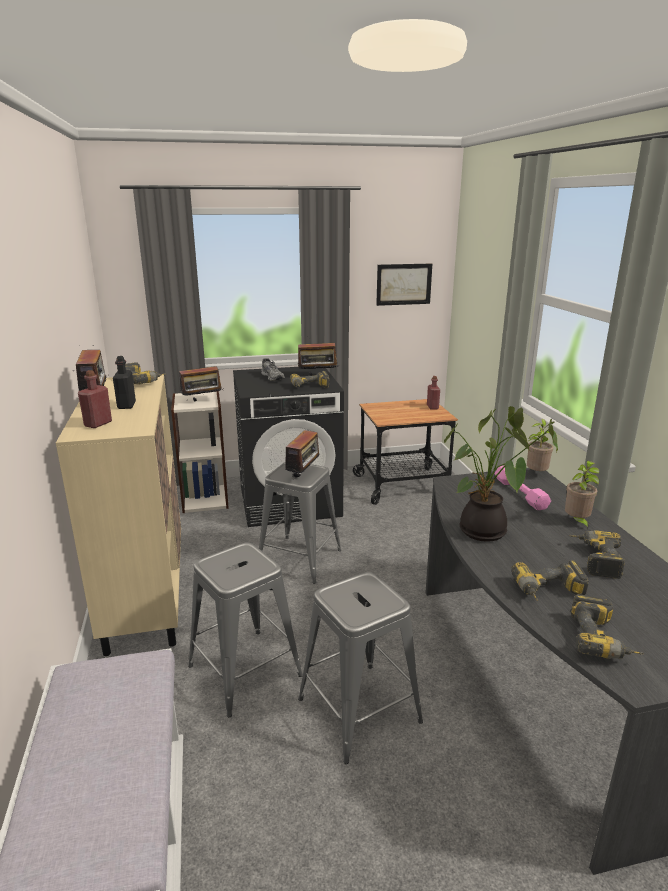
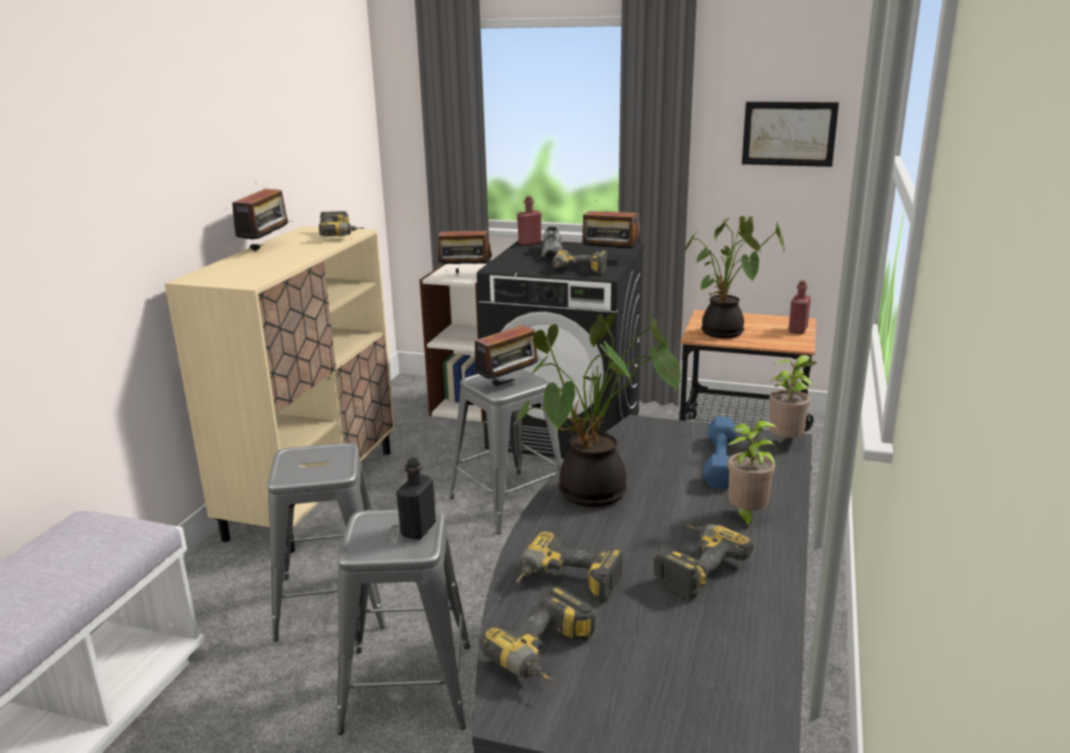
camera: 30 degrees right, 0 degrees up
(98, 424) = (226, 271): red bottle -> red bottle (529, 243)
(126, 405) = (283, 257): black bottle -> black bottle (418, 530)
(396, 416) = (725, 333): none -> potted plant
(520, 493) = (719, 461): pink dumbbell -> blue dumbbell

